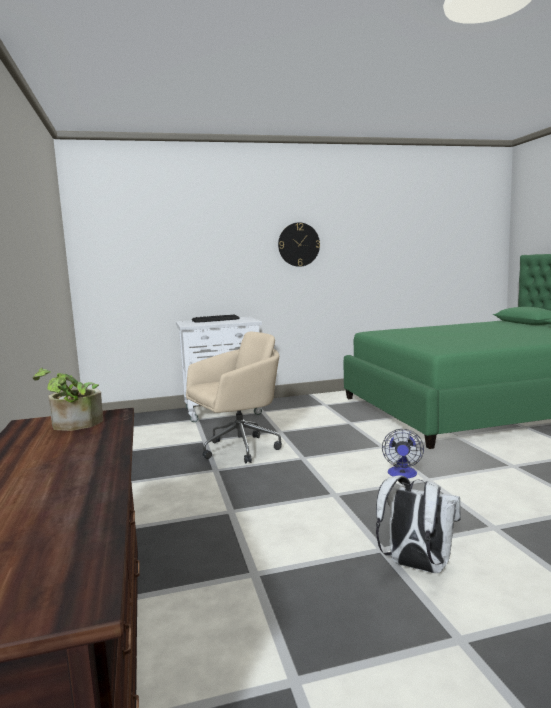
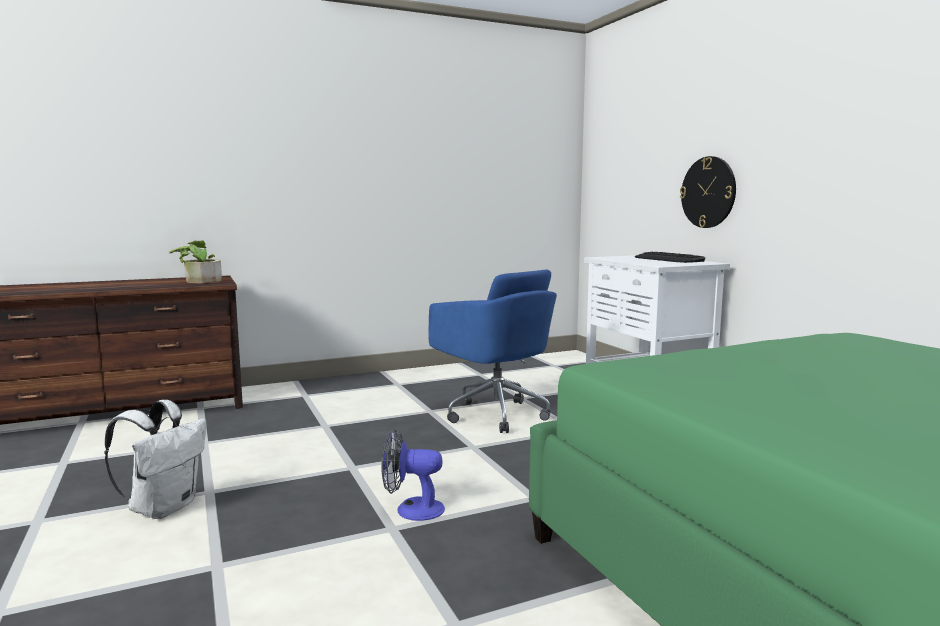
camera: 80 degrees right, 0 degrees up
(237, 450) = (493, 414): beige office chair -> blue office chair
(298, 244) = (830, 135): wall clock -> wall clock (708, 192)

